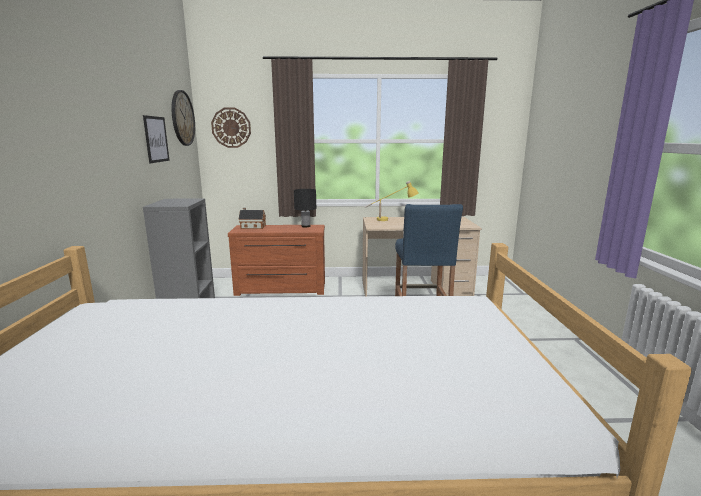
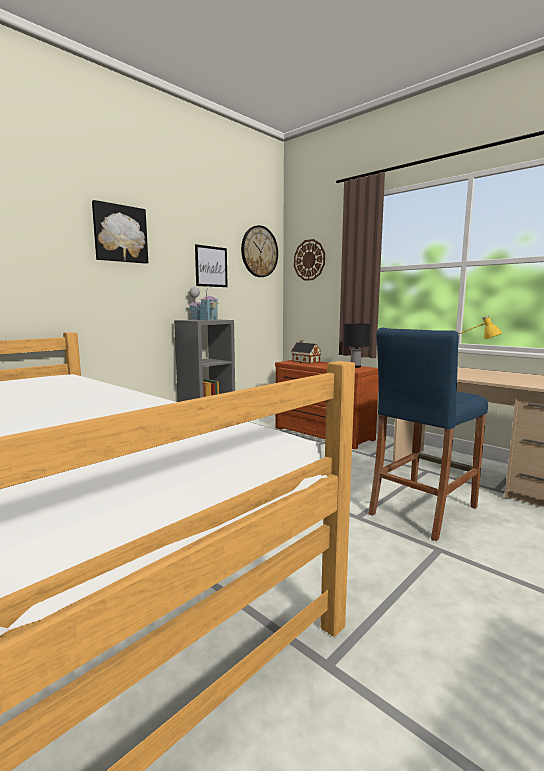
camera: 45 degrees right, 5 degrees down
(86, 108) = (120, 234): none -> picture
(173, 201) = (204, 319): none -> toy house

